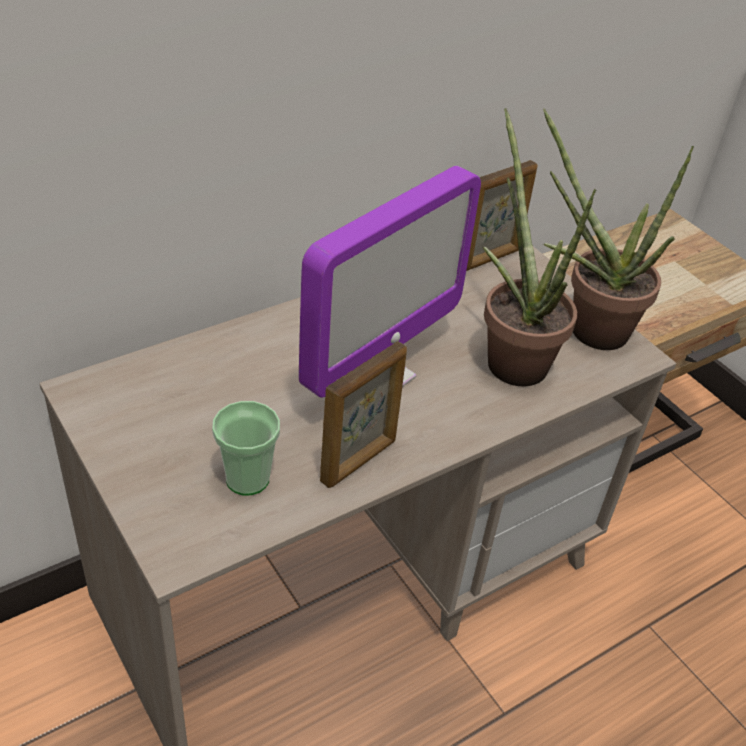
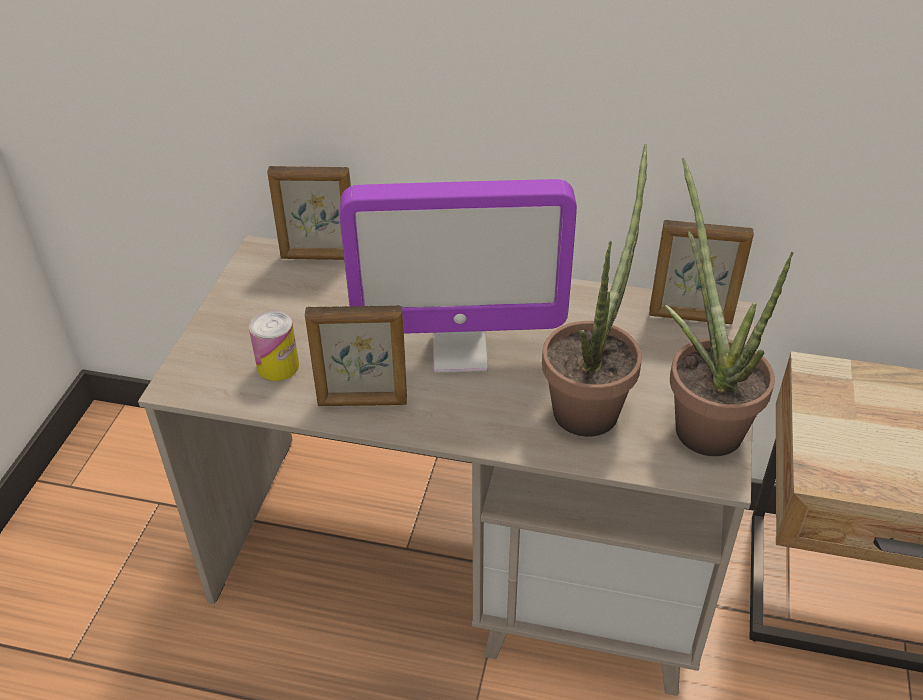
camera: 50 degrees right, 0 degrees up
(146, 364) = (319, 257): none -> picture frame
(247, 479) = (278, 366): cup -> can

